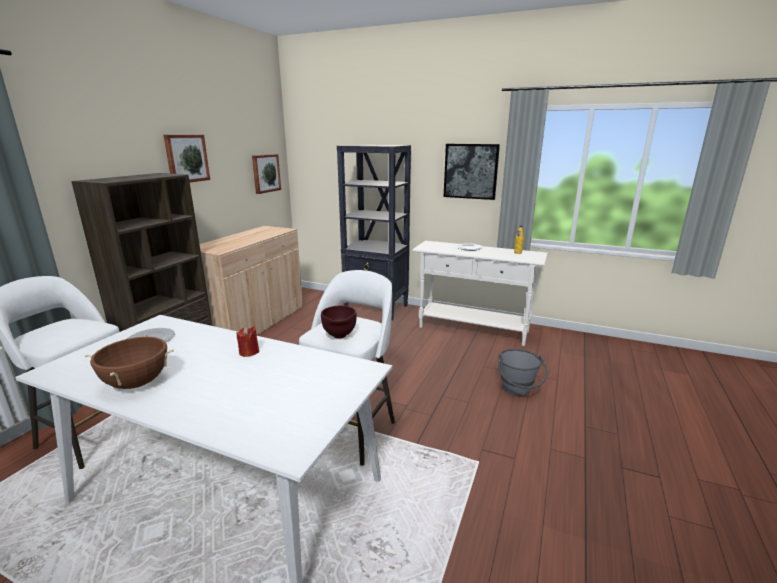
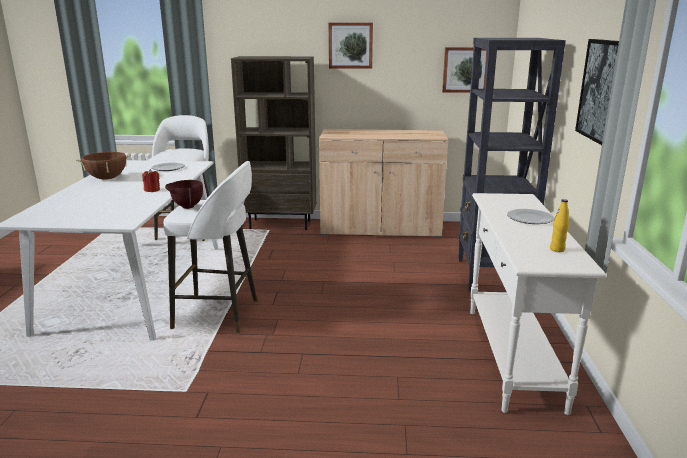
camera: 70 degrees right, 0 degrees up
(518, 391) = (345, 412): grey bucket -> none

